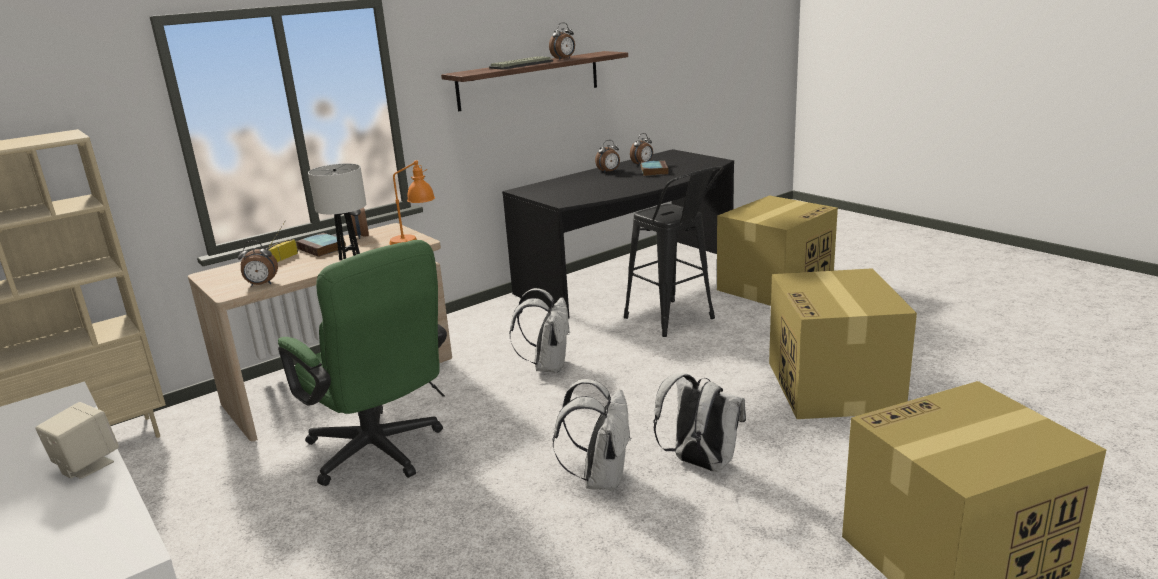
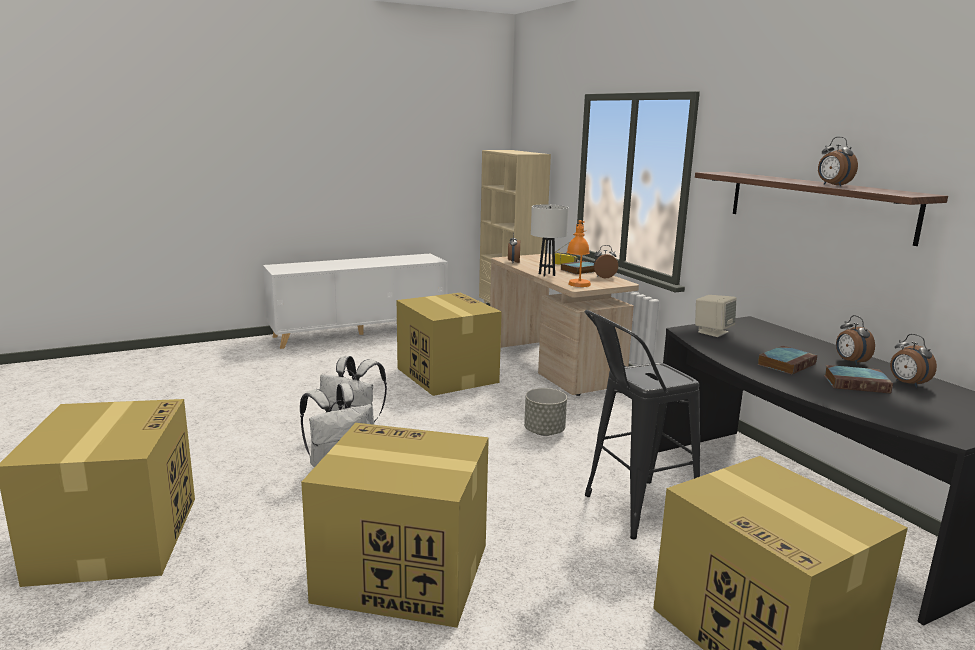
camera: 100 degrees right, 5 degrees down
(86, 465) = (359, 265): beige speaker -> beige speaker (712, 332)
(380, 454) = (446, 375): green office chair -> cardboard box
(521, 64) = (782, 179): keyboard -> none
(548, 366) = (544, 431): white backpack -> grey planter
(628, 181) = (786, 364): none -> book

